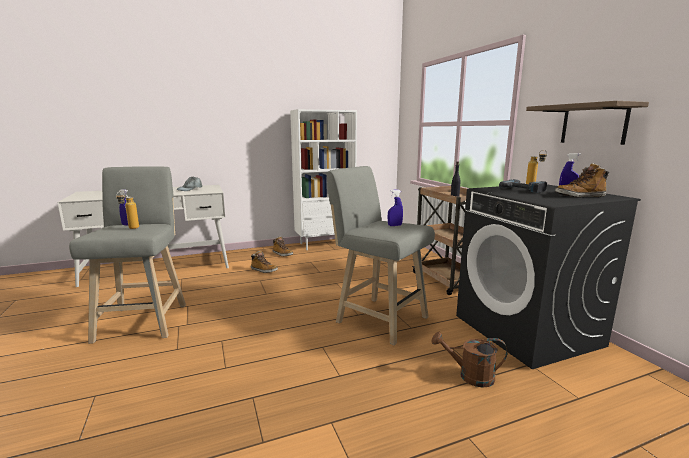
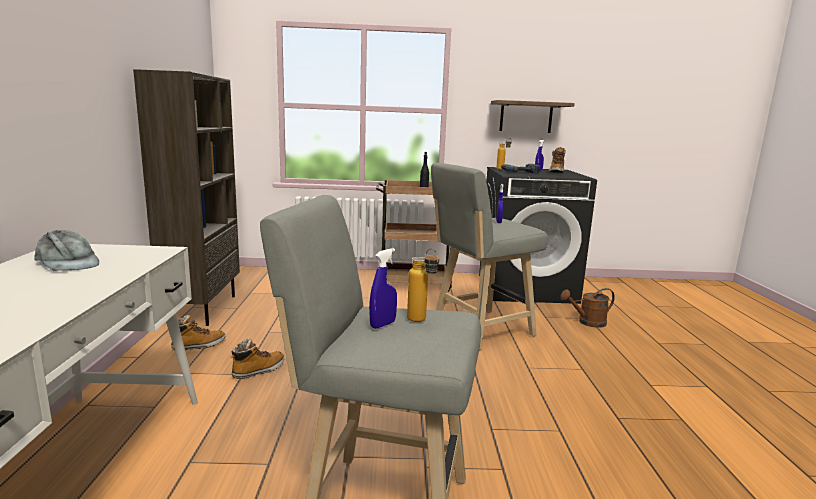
camera: 70 degrees left, 0 degrees up
(325, 244) = (202, 309): white bookcase -> brown bookcase
(469, 376) = (587, 322): brown watering can -> brown watering can turned 45 degrees clockwise

